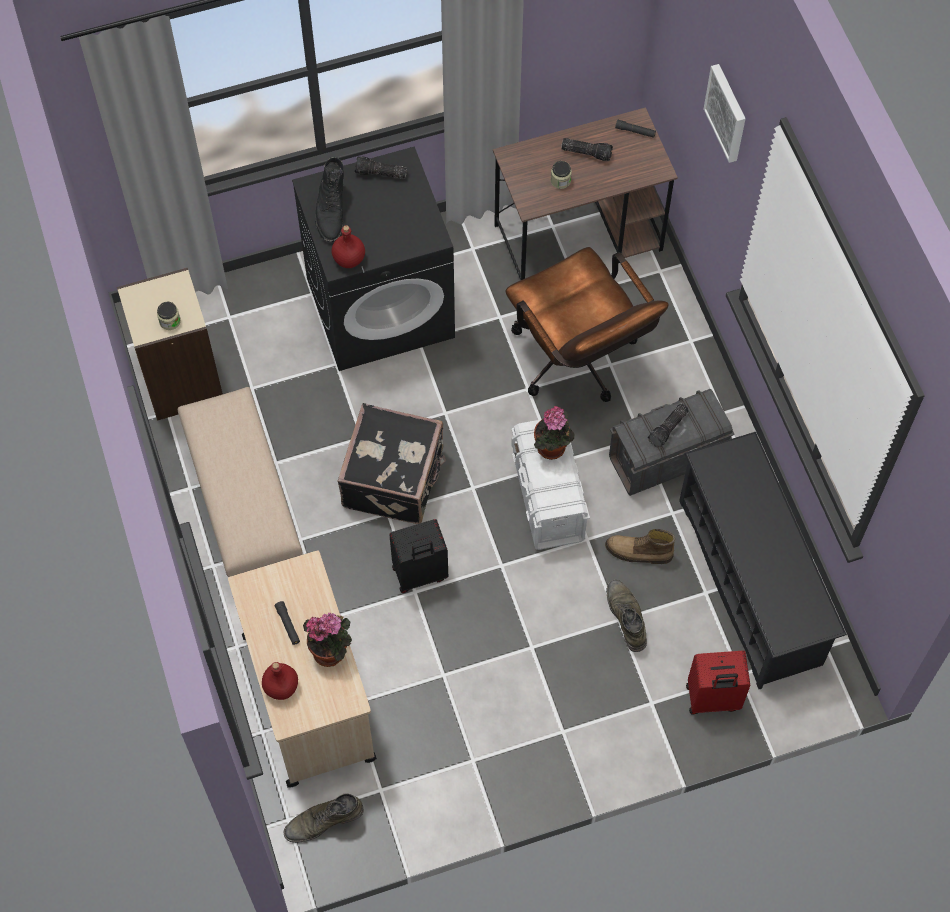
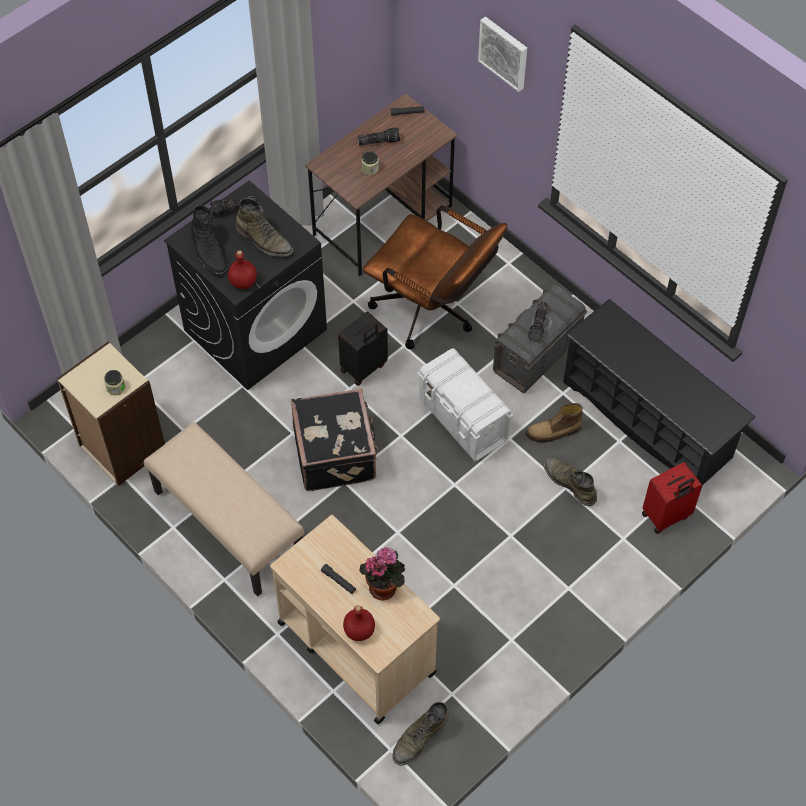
camera: 25 degrees left, 5 degrees down
(395, 221) = (264, 240): none -> green boot
(420, 575) = (394, 517): black suitcase -> black suitcase (364, 368)
(552, 449) = (460, 375): potted plant -> none

